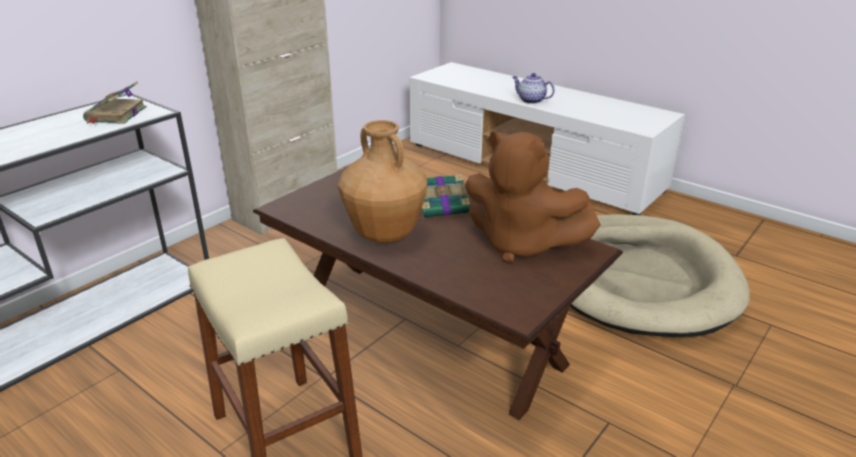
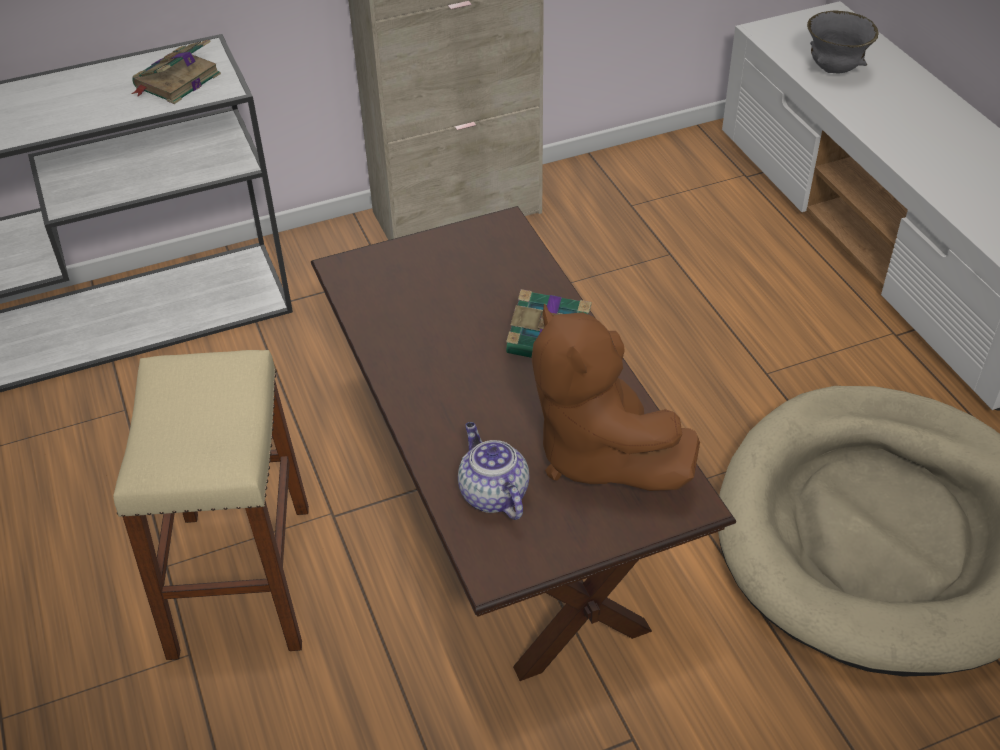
camera: 30 degrees right, 15 degrees up
(385, 235) = (434, 368): brown vase -> none
(474, 83) = (834, 70): none -> grey bowl
(530, 100) = (896, 141): teapot -> teapot (492, 493)

